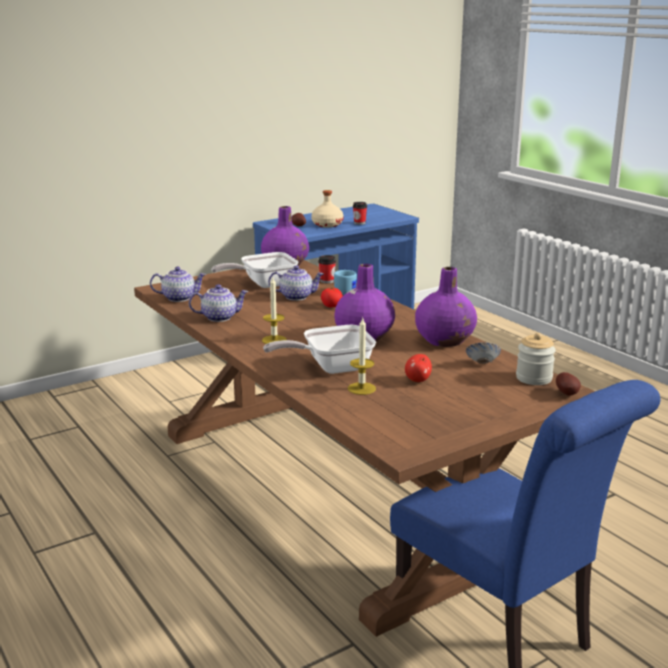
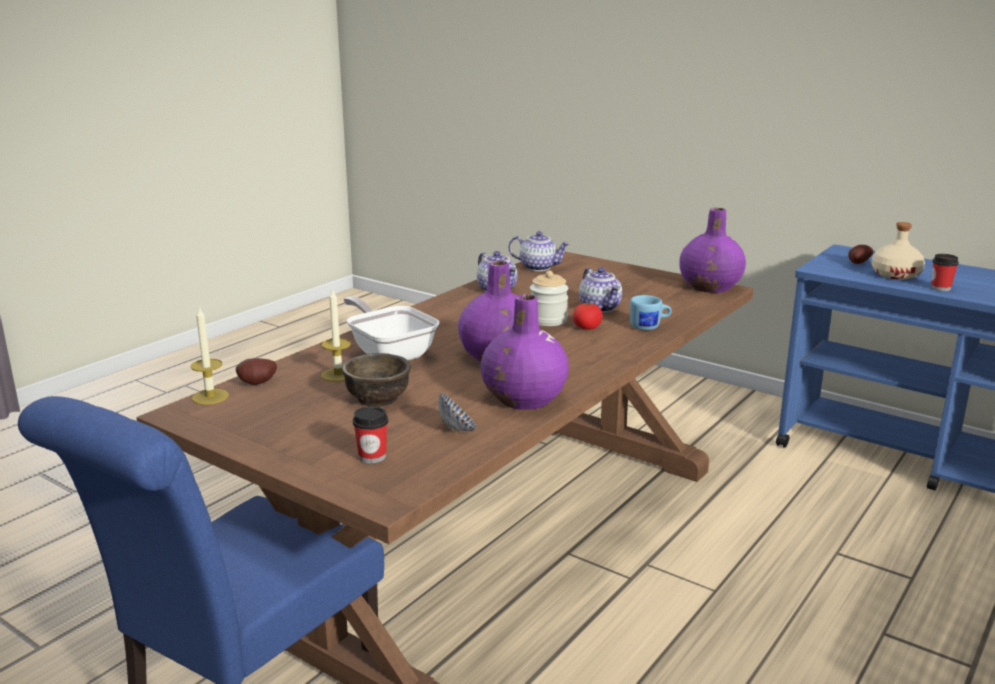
camera: 70 degrees right, 0 degrees up
(179, 298) = (539, 267): teapot -> teapot turned 45 degrees counterclockwise
(263, 284) = (624, 289): frying pan -> none
(274, 340) = (451, 319): candle -> candle (210, 397)
(327, 281) = (678, 313): cup -> cup (372, 457)
(417, 380) = (377, 398): apple -> brown bowl
(534, 378) = (424, 467): jar -> jar (548, 320)
(567, 394) = (379, 495): potato -> potato (258, 384)

